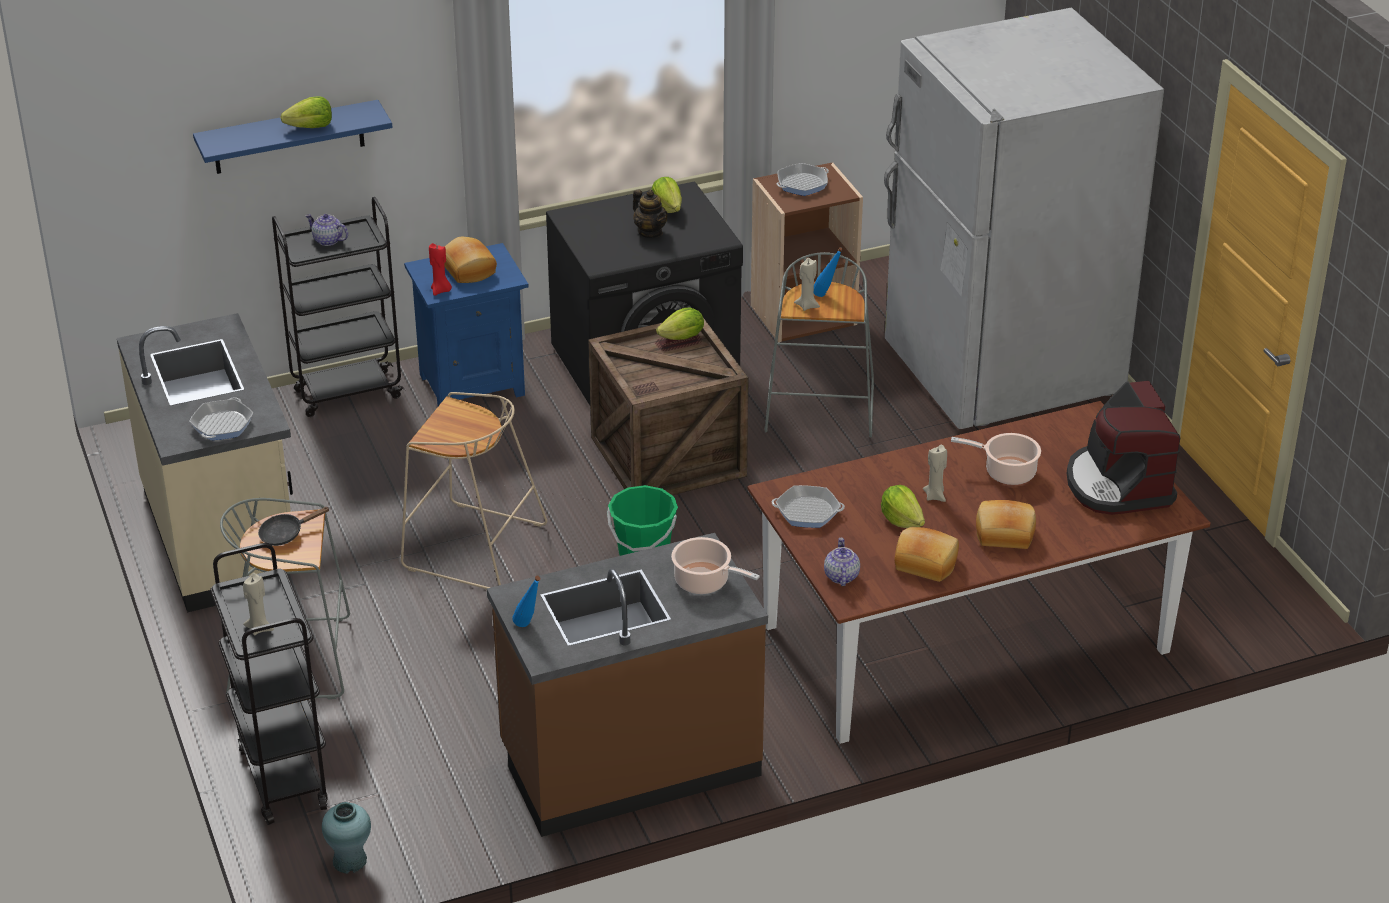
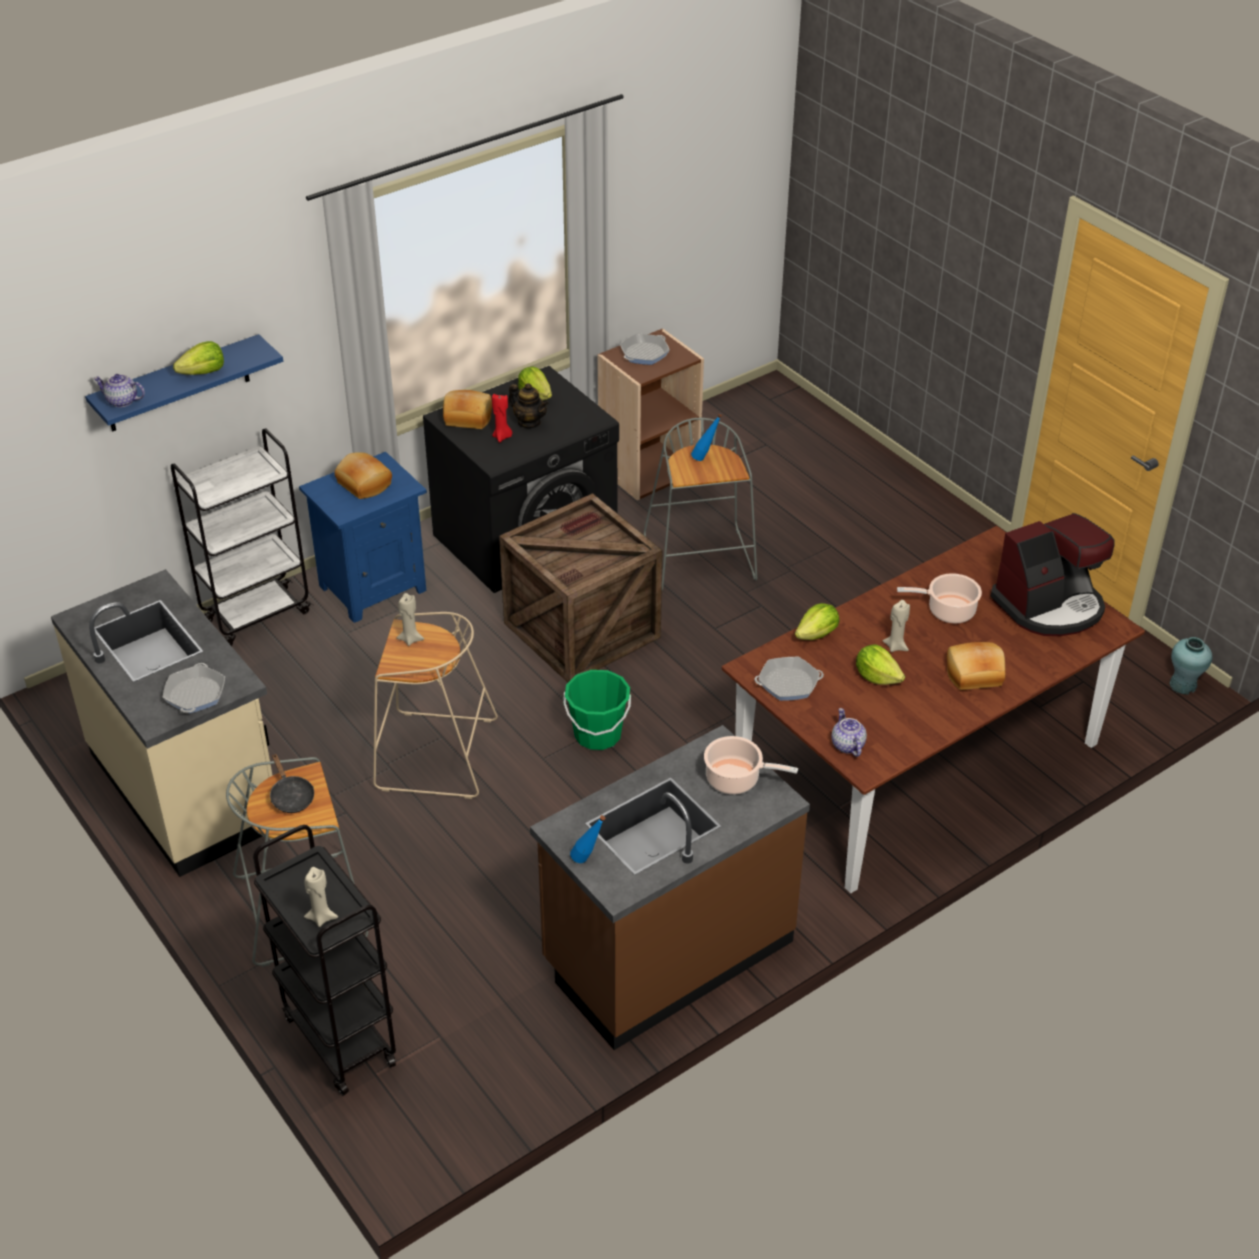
camera: 15 degrees left, 5 degrees up
(285, 534) = (291, 796): black frying pan -> black frying pan turned 75 degrees counterclockwise
(327, 240) = (228, 478): teapot -> teapot (121, 401)
(348, 392) = (257, 615): black cart -> white cart
(350, 861) = (438, 1117): turquoise vase -> turquoise vase (1183, 685)
(440, 290) = (345, 509): red candle -> red candle (502, 437)
(682, 337) = (584, 519): lettuce -> lettuce (817, 635)
(807, 306) = (692, 471): beige candle -> beige candle (410, 639)
(926, 562) = (918, 716): bread -> bread (468, 417)
(1003, 368) = (842, 494): white fridge -> none
(1118, 484) = (1049, 606): coffee machine -> coffee machine turned 90 degrees counterclockwise

